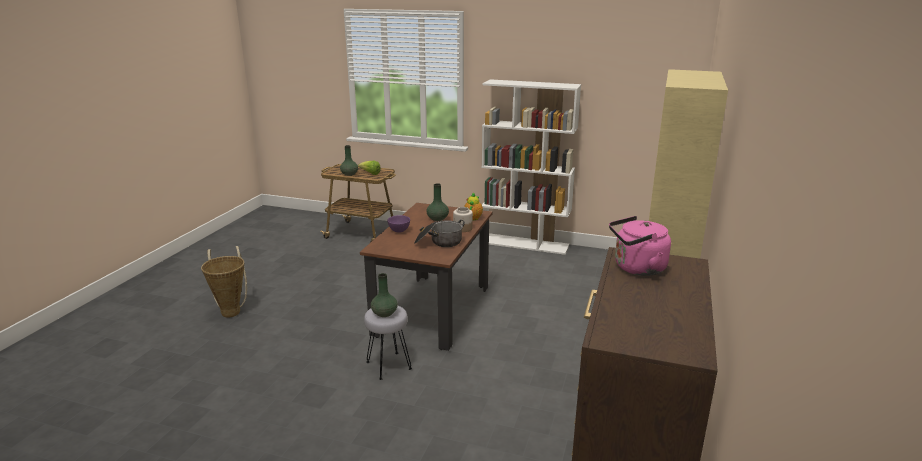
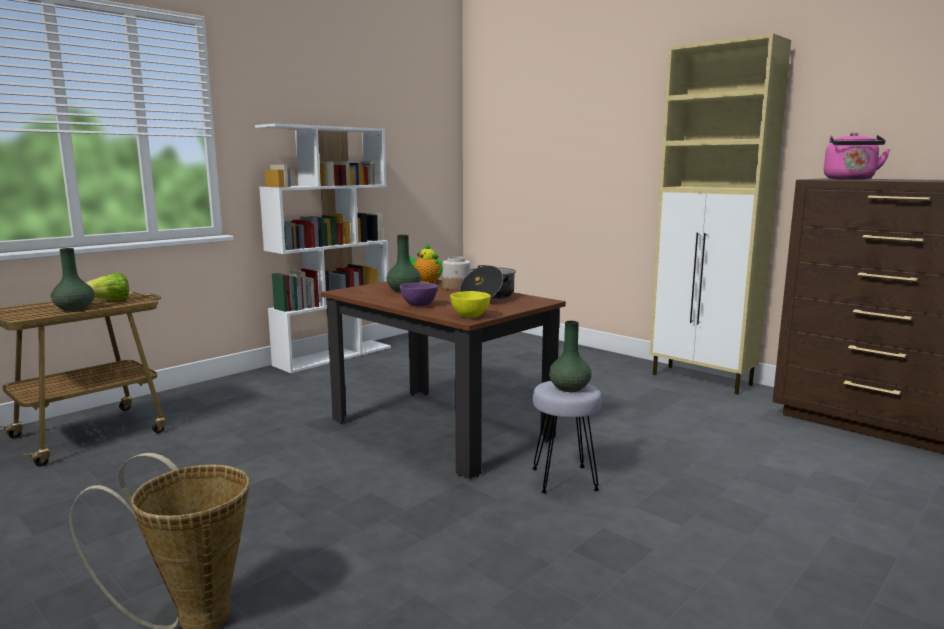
camera: 65 degrees left, 10 degrees down
(380, 248) = (470, 316): none -> yellow bowl

